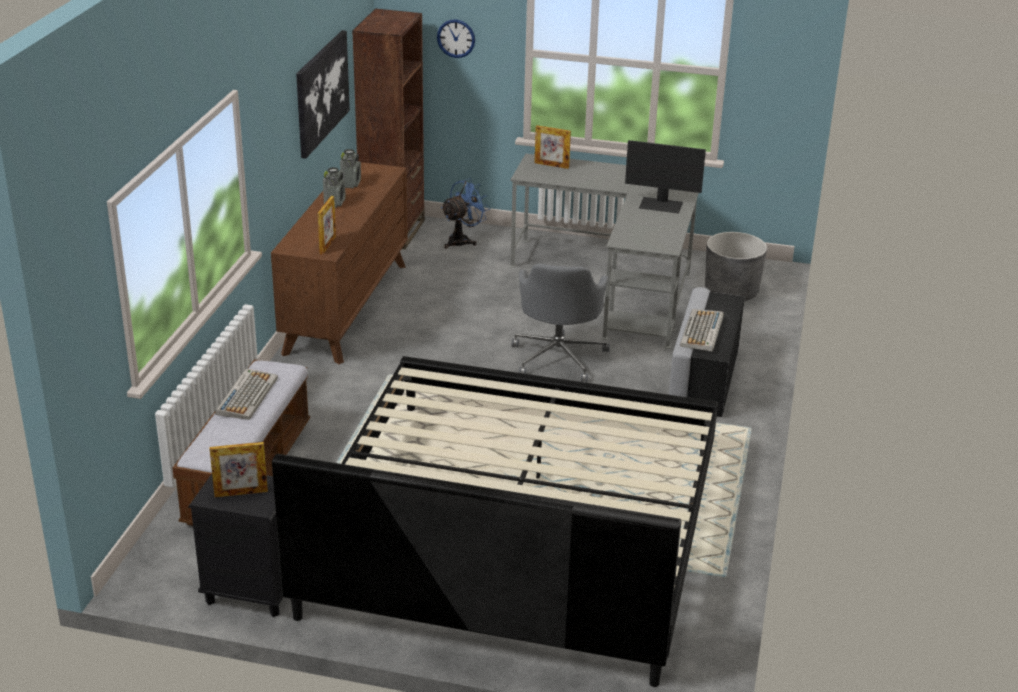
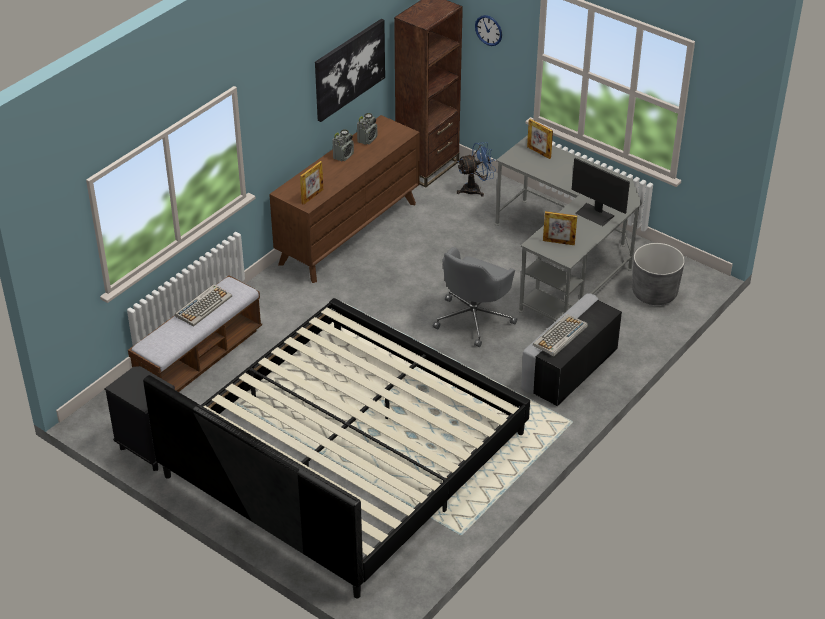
camera: 25 degrees right, 10 degrees up
(241, 493) = (139, 388): picture frame -> picture frame (558, 242)

